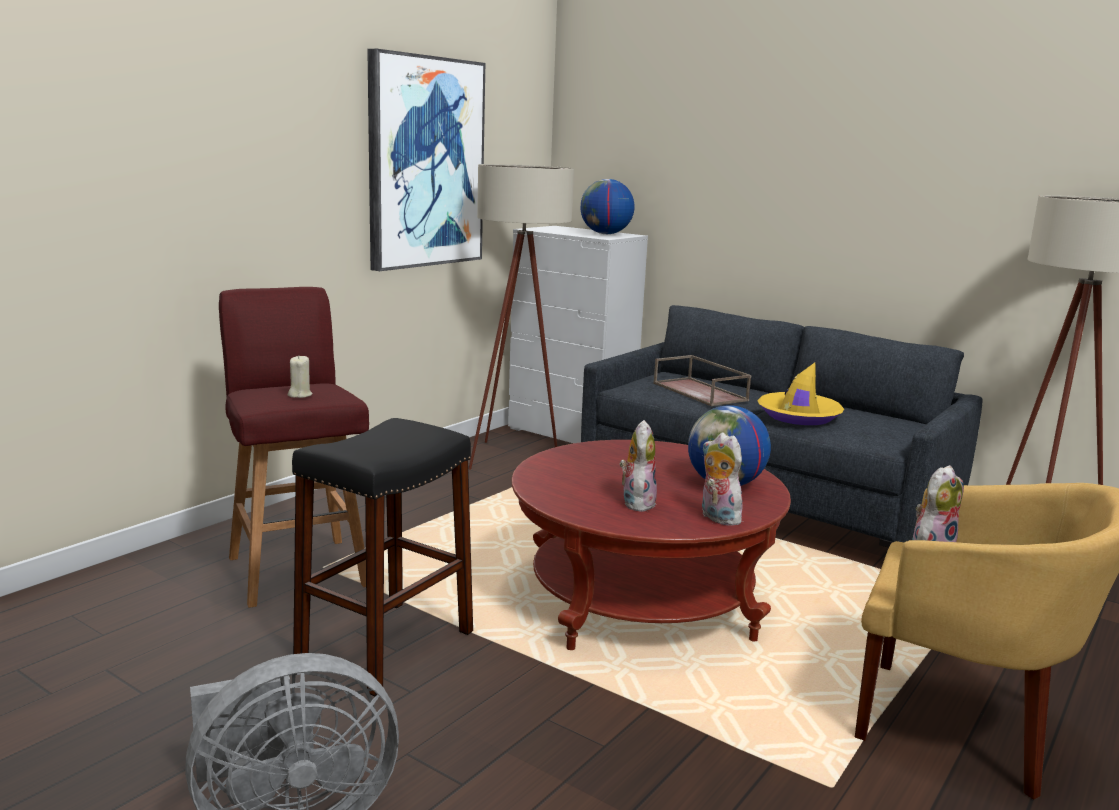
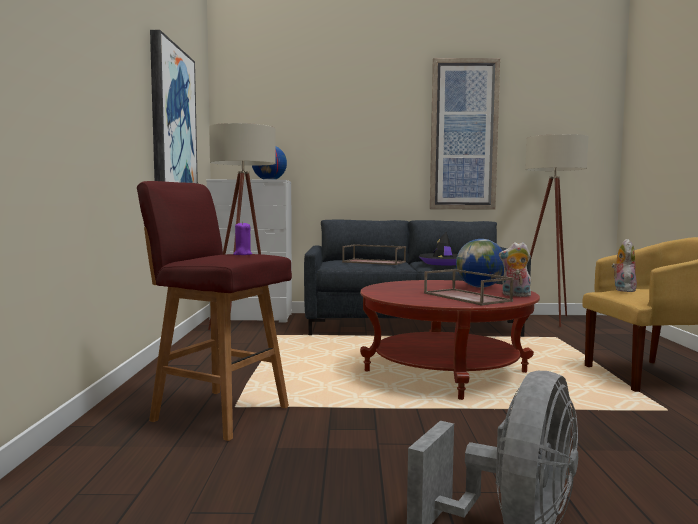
camera: 35 degrees left, 10 degrees down
(300, 395) = (242, 254): beige candle -> purple candle
(386, 645) = (364, 429): black stool -> none
(636, 502) = (468, 297): plush toy -> brown tray
(799, 416) = (443, 263): yellow hat -> black hat
(941, 175) = (463, 135): none -> picture

